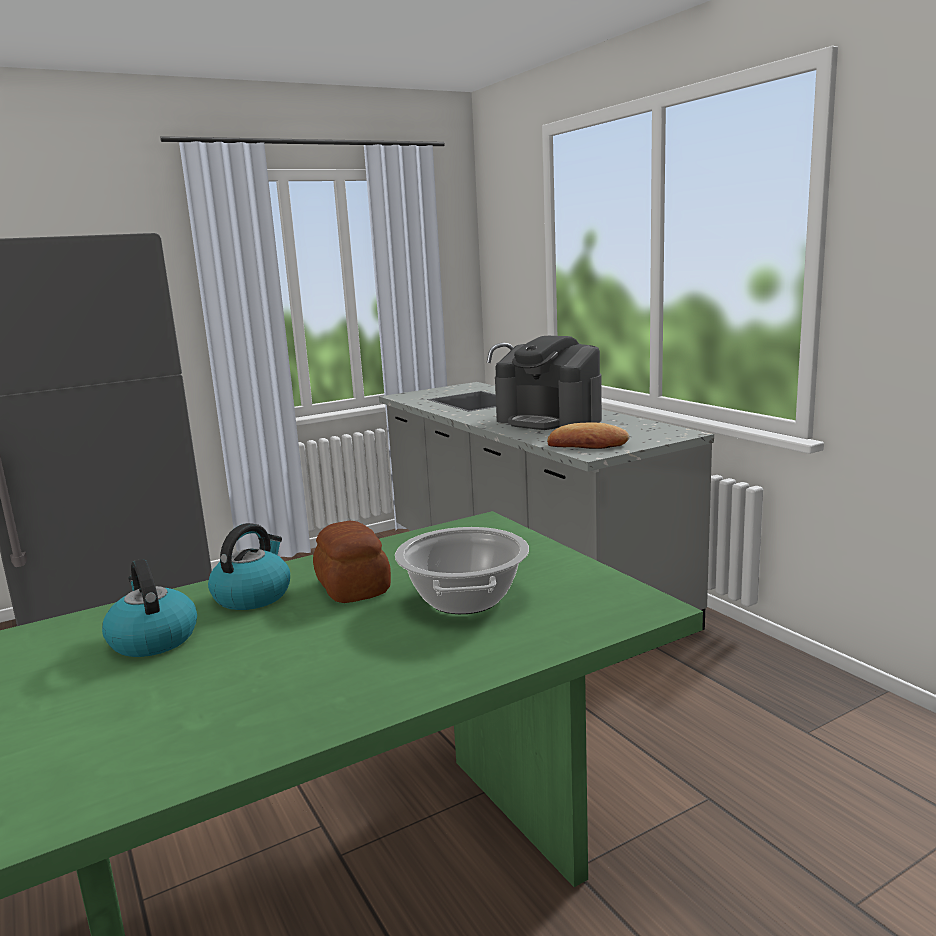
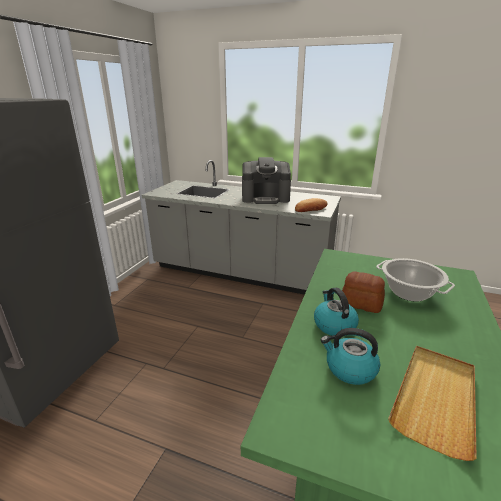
camera: 40 degrees left, 10 degrees up
(158, 705) = (435, 398): none -> beige tray

